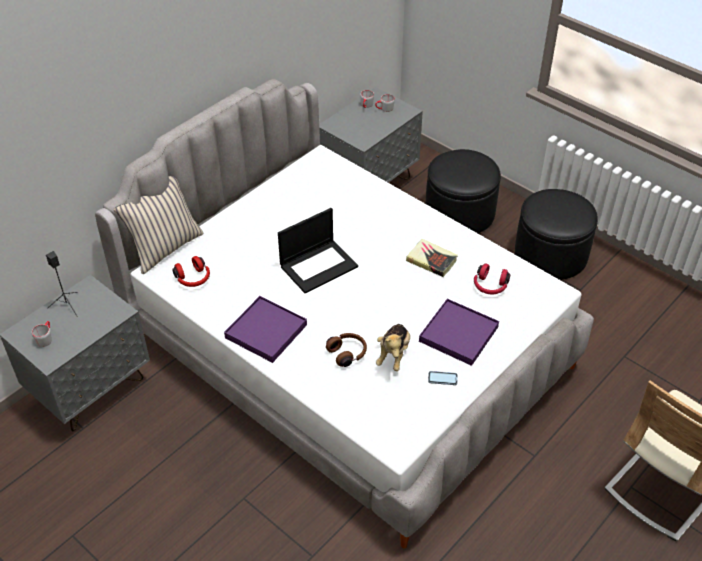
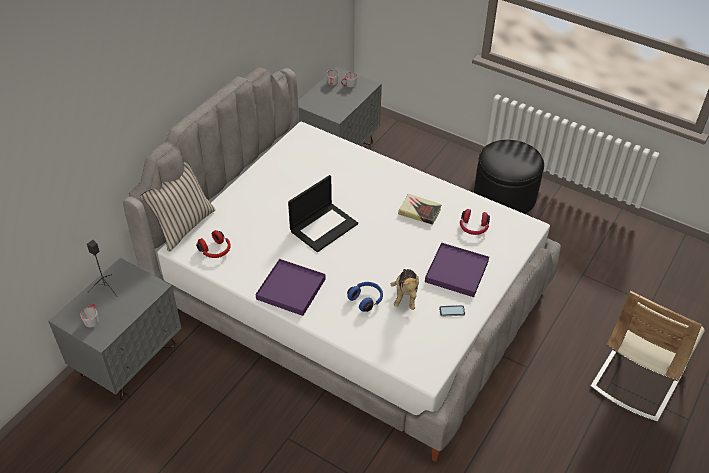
camera: 10 degrees left, 0 degrees up
(348, 353) = (366, 299): brown headphones -> blue headphones
(459, 213) = (421, 168): black ottoman -> none

